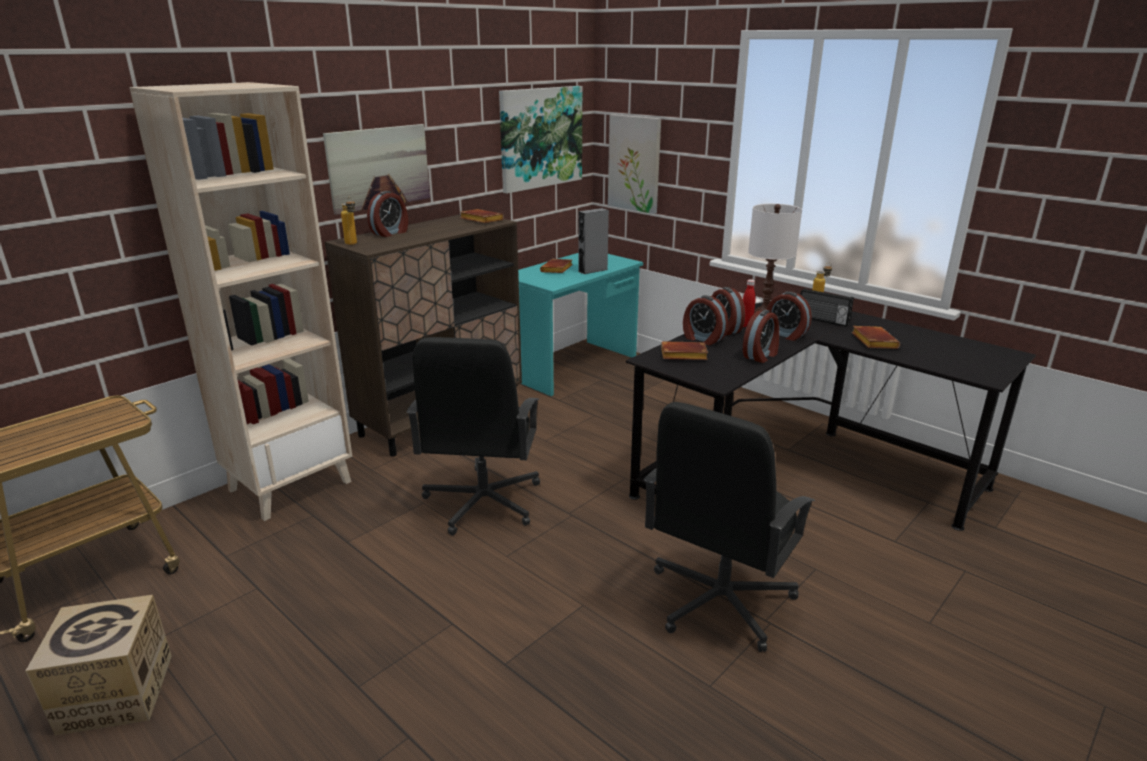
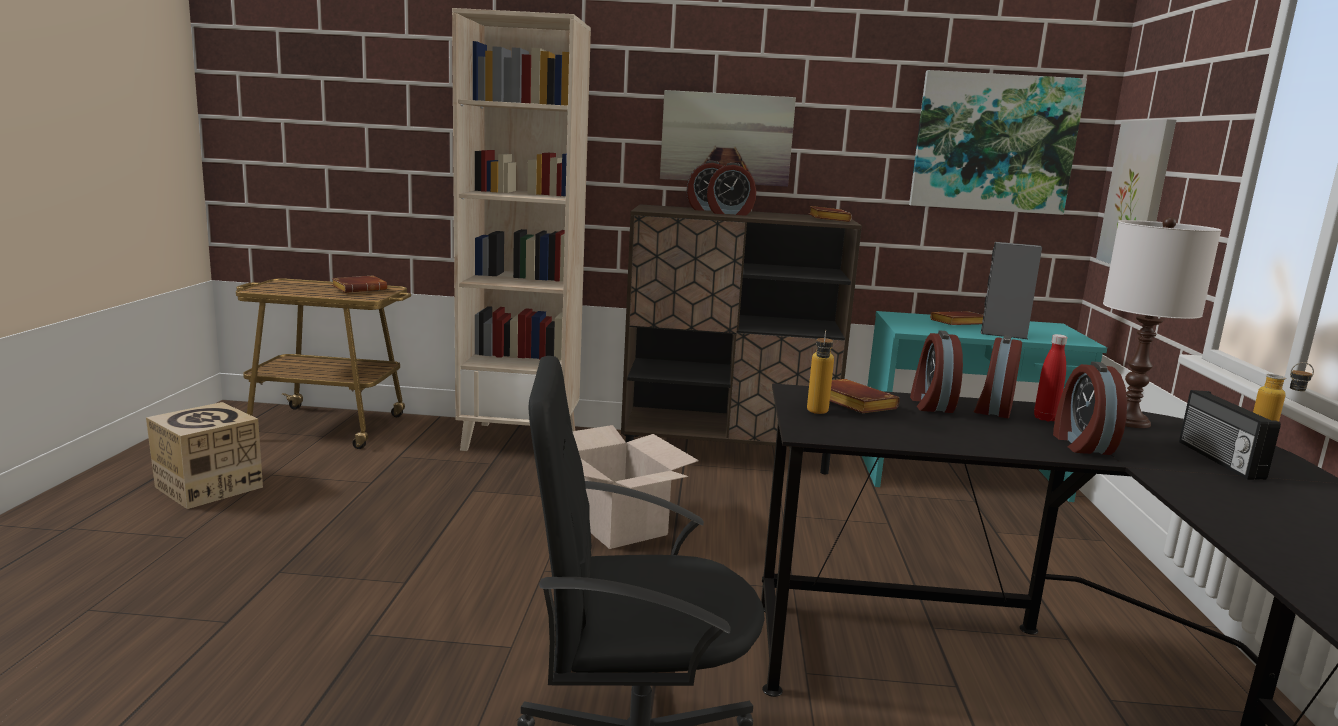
camera: 50 degrees right, 10 degrees down
(353, 244) = (649, 207): bottle -> bottle (817, 413)
(482, 502) = (616, 524): black office chair -> cardboard box
(761, 356) = (962, 441): alarm clock -> alarm clock (729, 213)
(872, 341) = (1243, 507): brown book -> brown book (360, 289)

